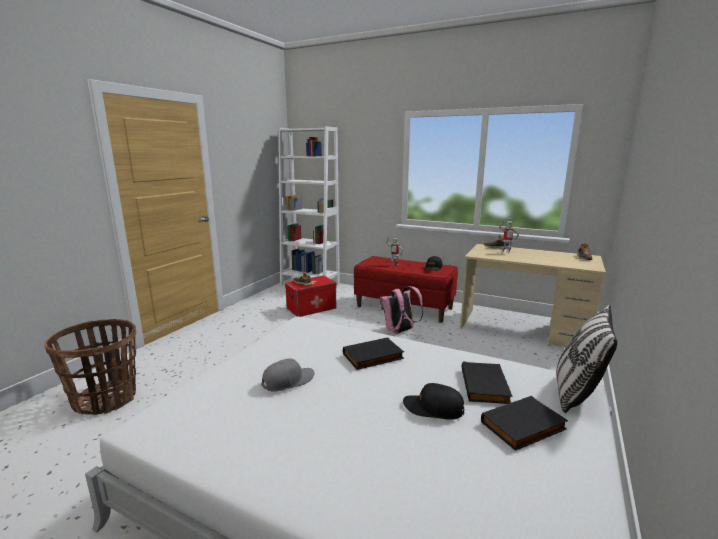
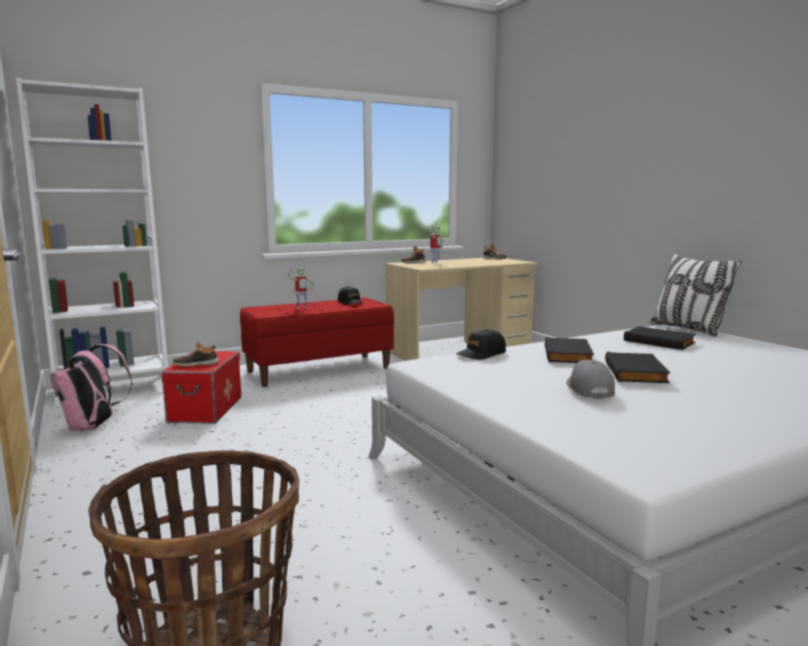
camera: 55 degrees left, 5 degrees down
(399, 331) = (374, 388): pink backpack -> pink backpack (93, 427)
(433, 408) = (690, 358): black cap -> black cap (481, 354)
(524, 427) = (732, 346): black book -> black book (637, 372)

